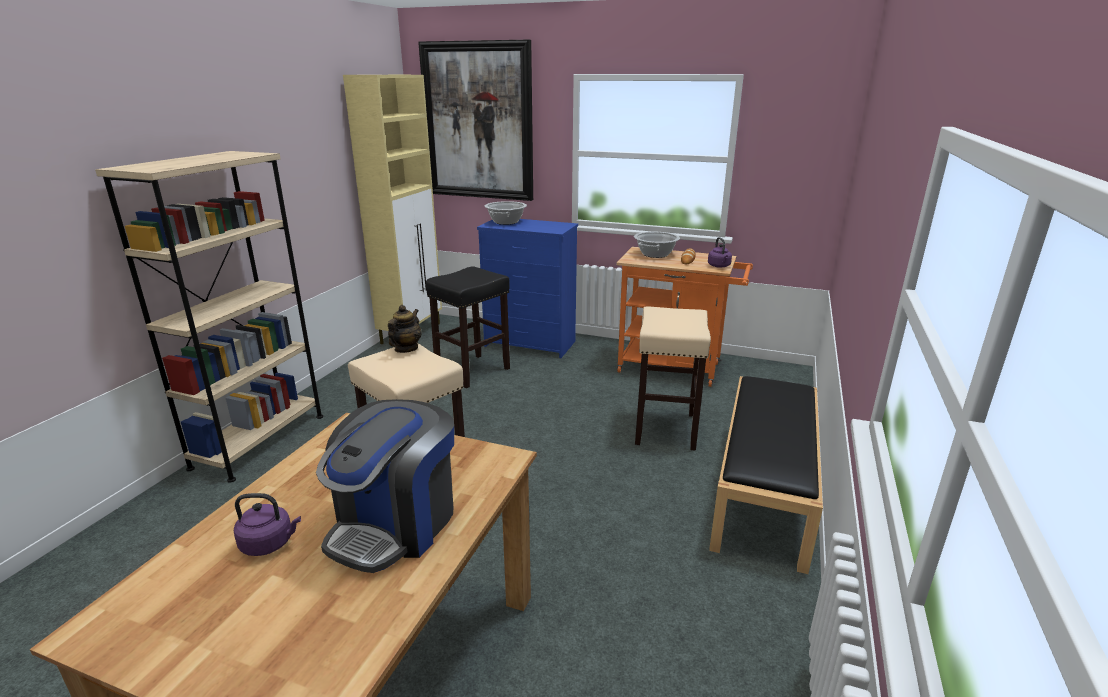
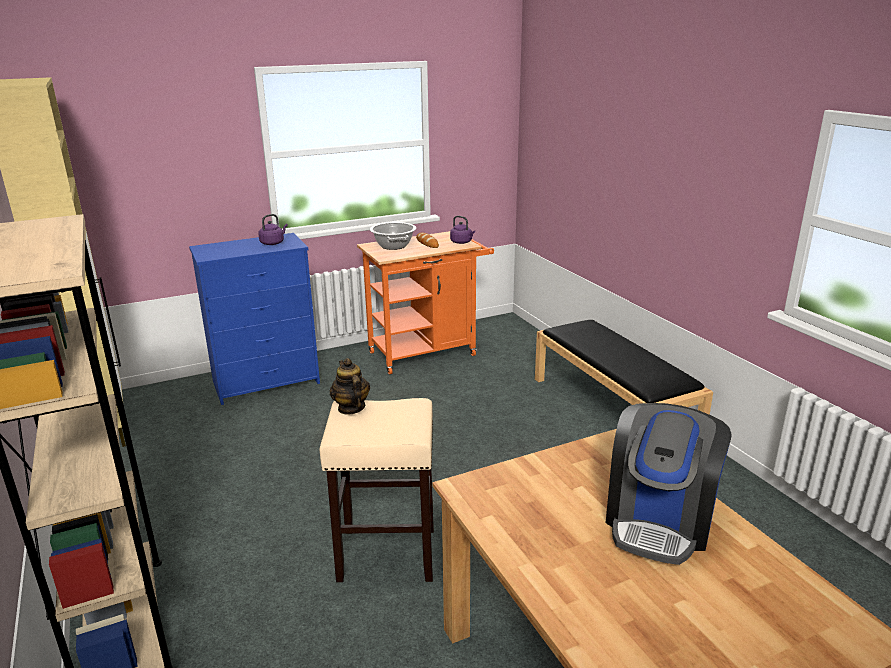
camera: 45 degrees left, 0 degrees up
(270, 543) = (624, 592): purple kettle -> purple kettle (273, 243)
(395, 524) = (659, 521): coffee machine -> coffee machine turned 45 degrees clockwise
(473, 370) = (253, 432): black stool -> none
(478, 122) = (130, 133): picture -> none
(506, 222) = (216, 249): cooking pot -> none
(665, 428) = (494, 401): beige stool -> none

